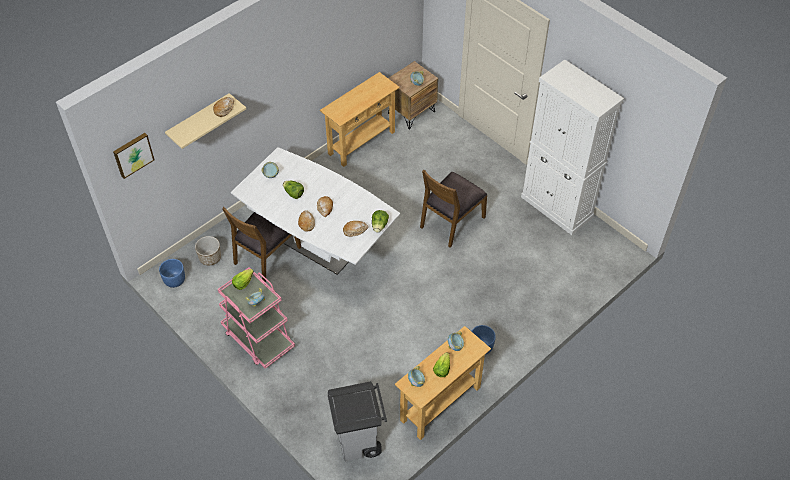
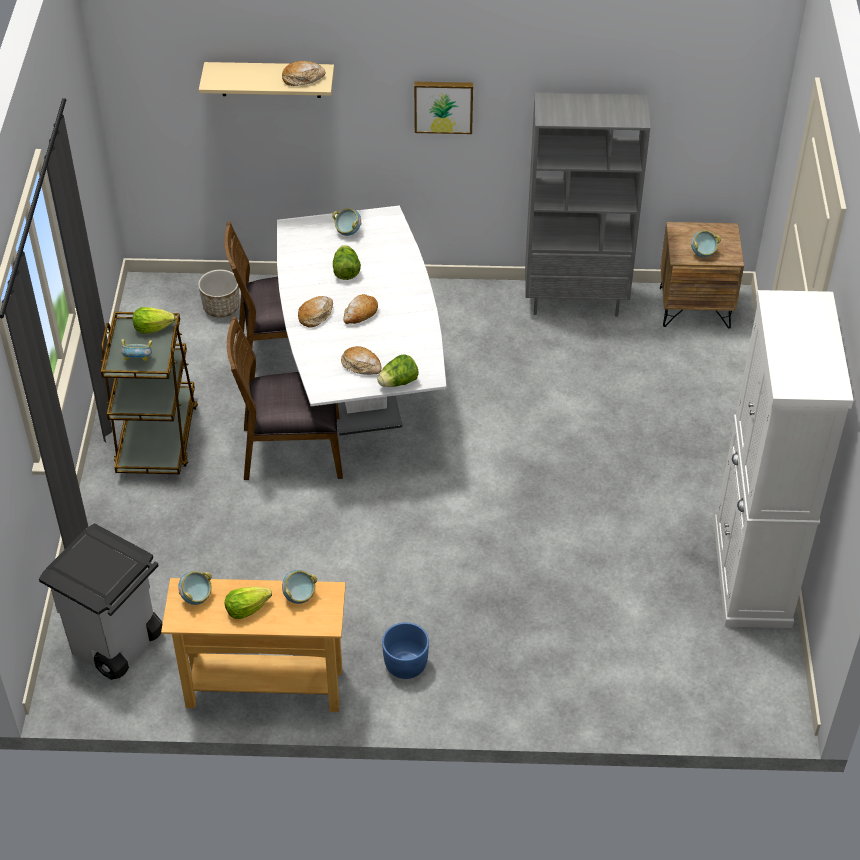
camera: 45 degrees right, 5 degrees down
(133, 154) = (142, 66): picture -> picture (443, 105)
(175, 280) = (153, 304): blue planter -> none
(258, 339) = (157, 437): pink cart -> brown cart
(361, 142) = (576, 300): beige console table -> grey bookcase
(451, 221) = (570, 481): brown chair -> brown chair (291, 450)

